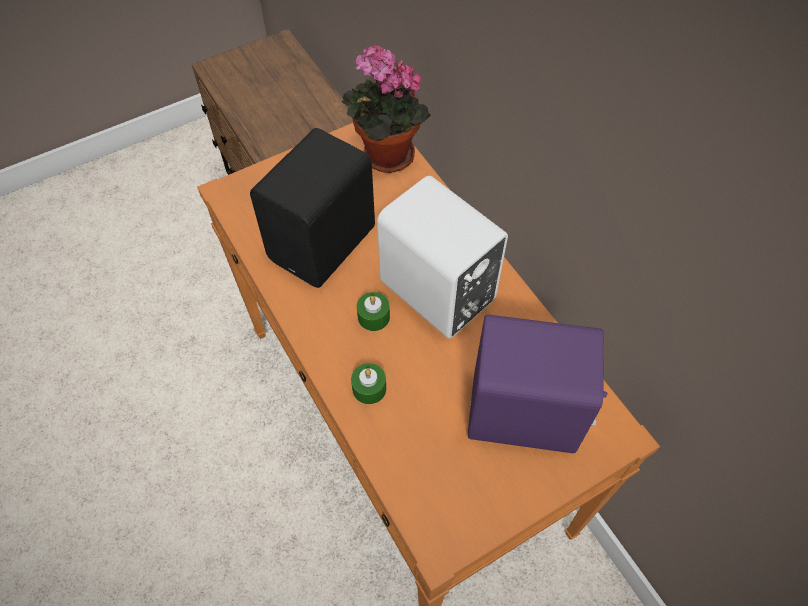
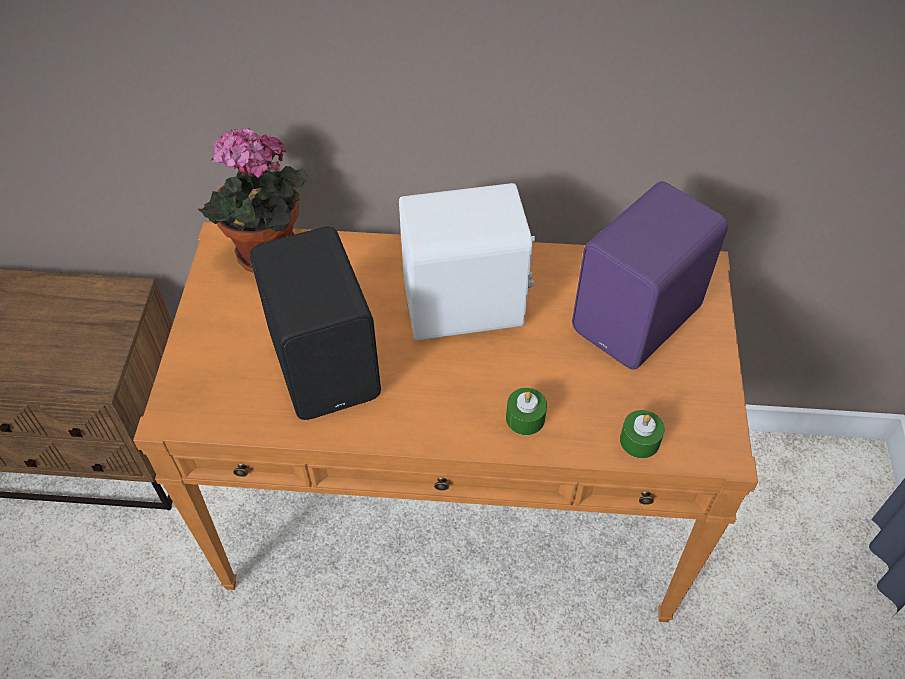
camera: 55 degrees left, 5 degrees down
(373, 317) = (448, 371): green candle -> green candle (639, 440)

